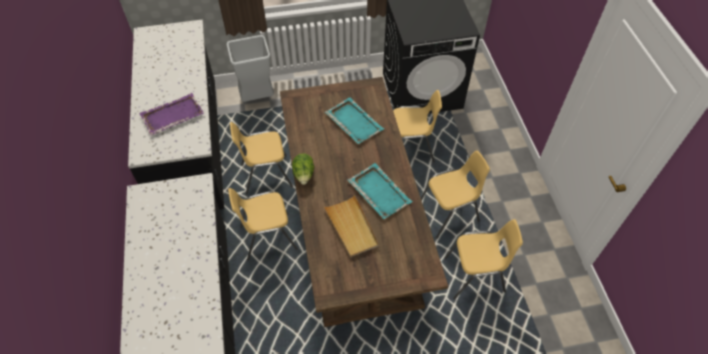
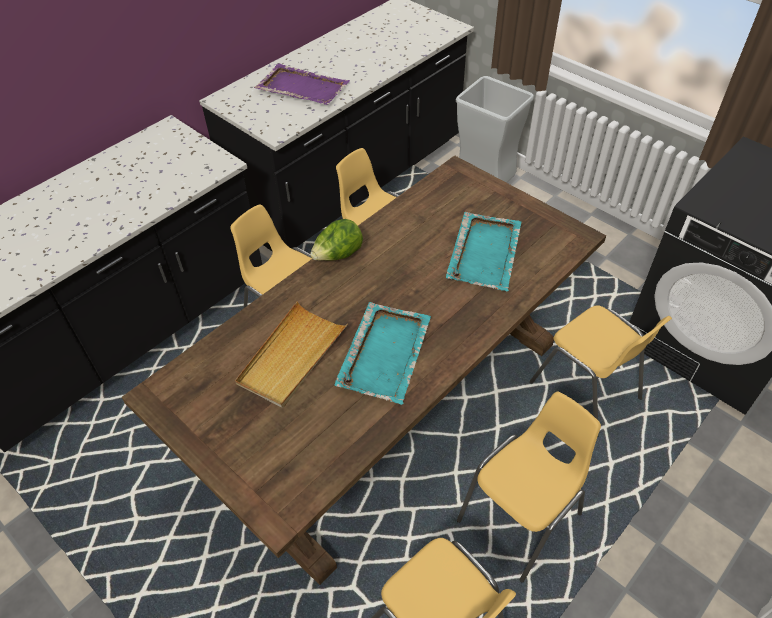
camera: 55 degrees right, 5 degrees down
(449, 213) = (521, 518): yellow chair -> yellow chair turned 75 degrees counterclockwise

